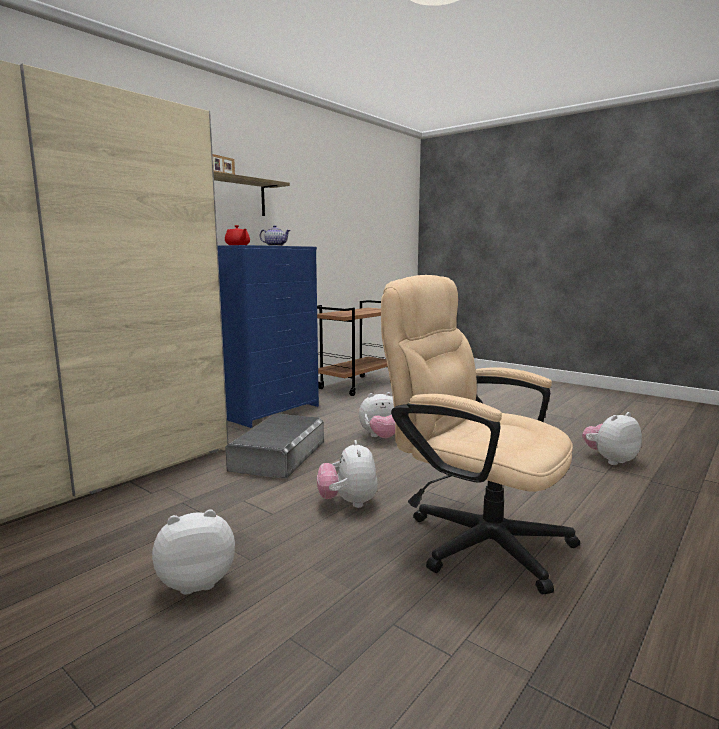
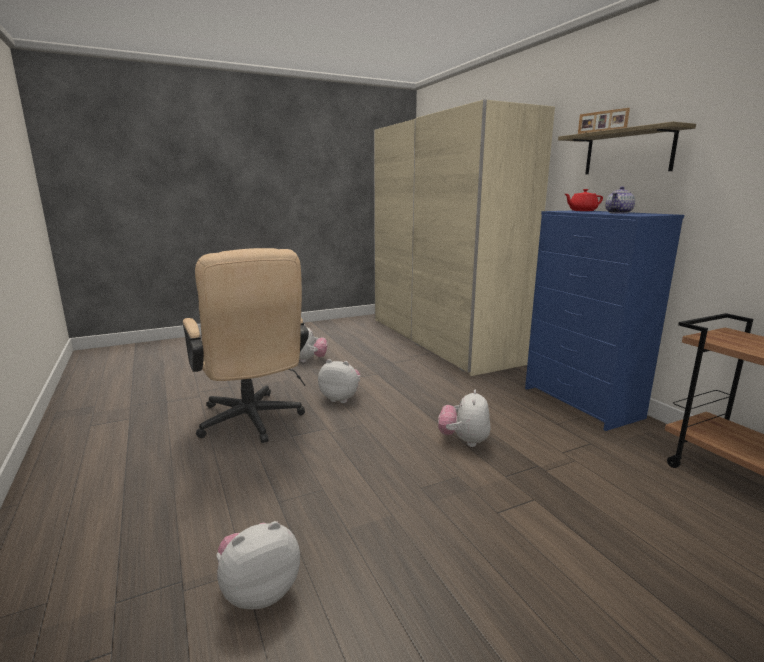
camera: 115 degrees right, 5 degrees up
(278, 455) = (446, 390): grey storage box -> none
(473, 538) = (252, 423): beige office chair -> beige office chair turned 90 degrees clockwise
(610, 460) = (259, 591): plush toy -> plush toy turned 120 degrees counterclockwise

